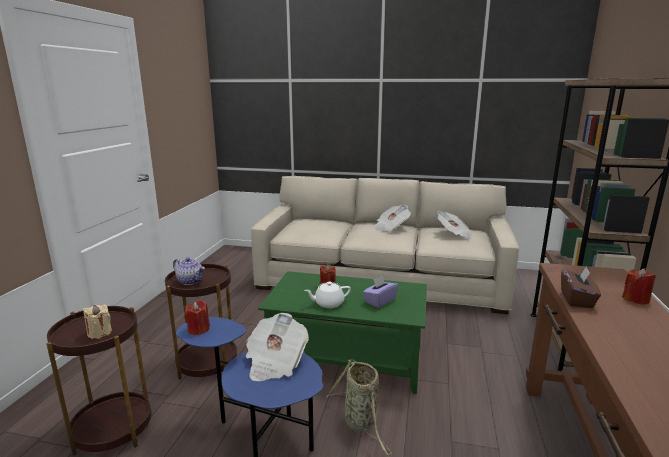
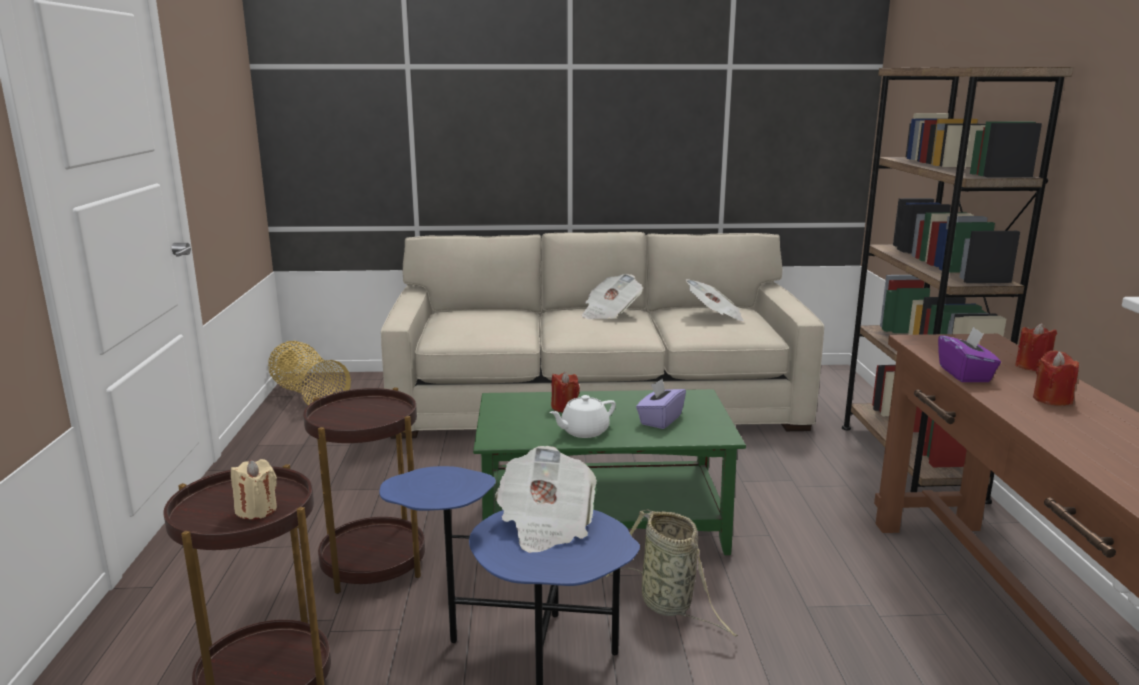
camera: 15 degrees left, 0 degrees up
(190, 281) = (348, 418): teapot -> none
(198, 329) = (416, 486): red candle -> red candle (1051, 399)
(228, 259) = (308, 396): none -> basket
(577, 299) = (965, 374): brown tissue box -> purple tissue box

